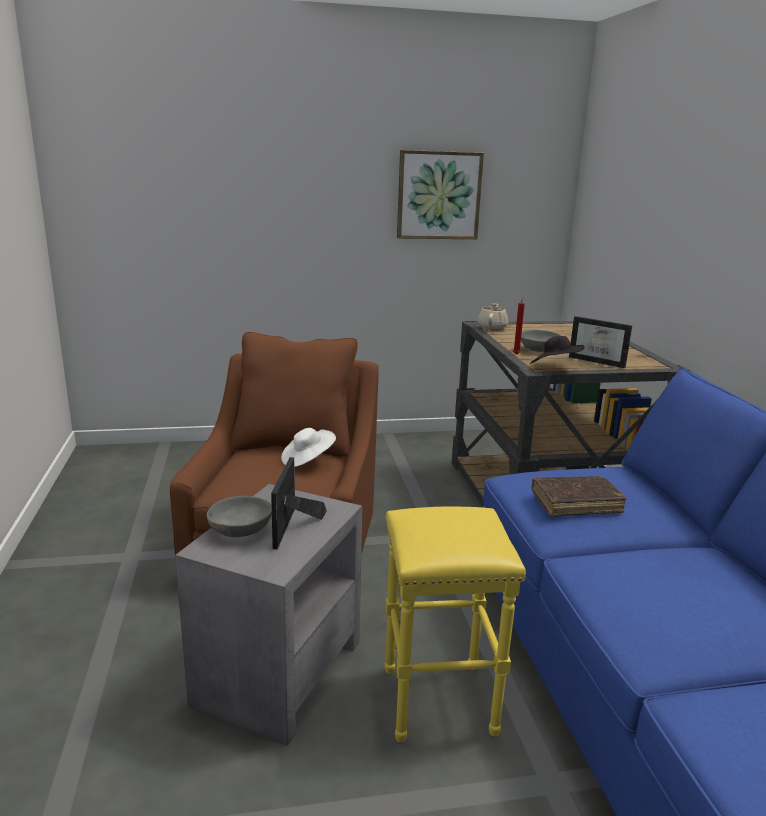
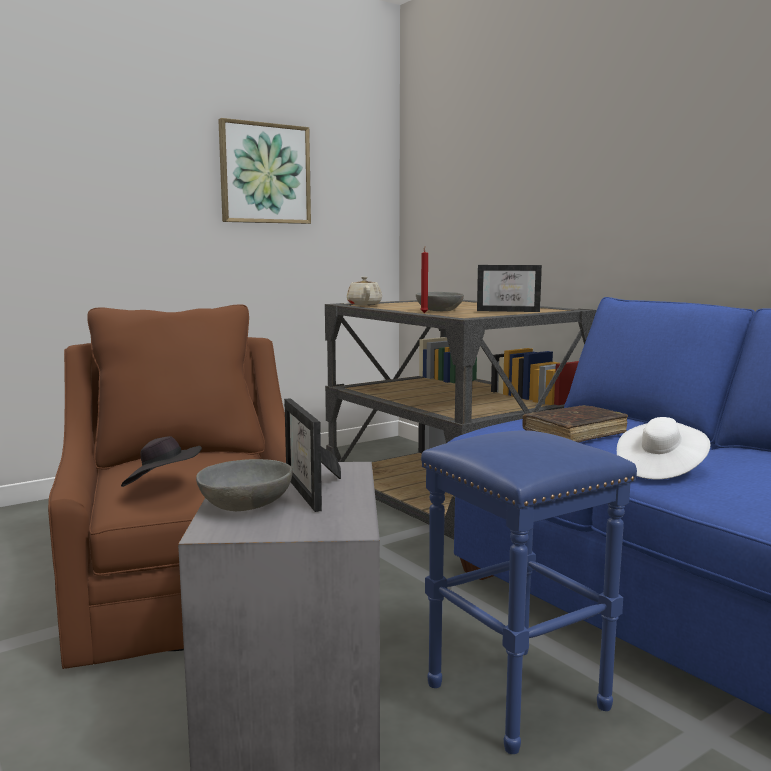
camera: 25 degrees left, 10 degrees down
(307, 460) = (220, 458): white hat -> white hat (660, 469)
(437, 702) = (517, 698): yellow stool -> blue stool
(555, 367) = (478, 315): black hat -> black hat (163, 486)

